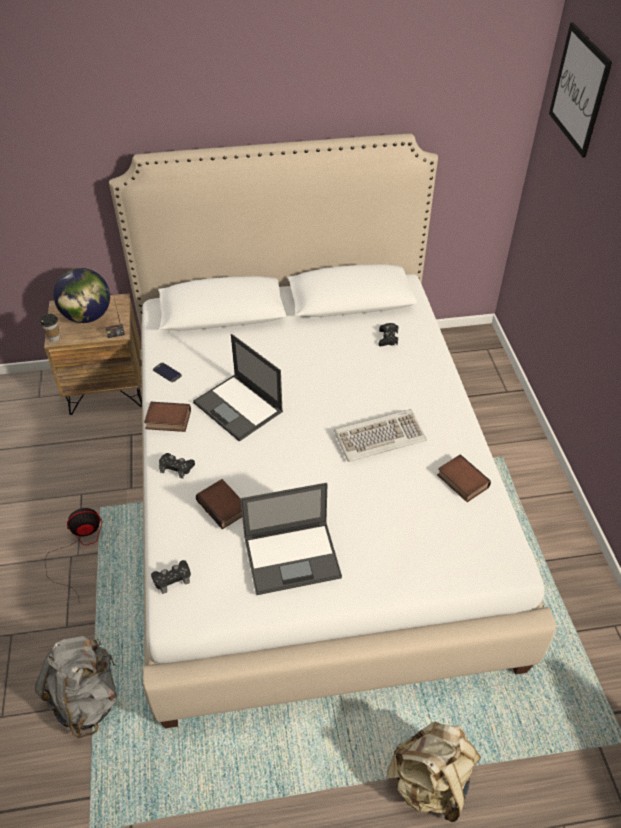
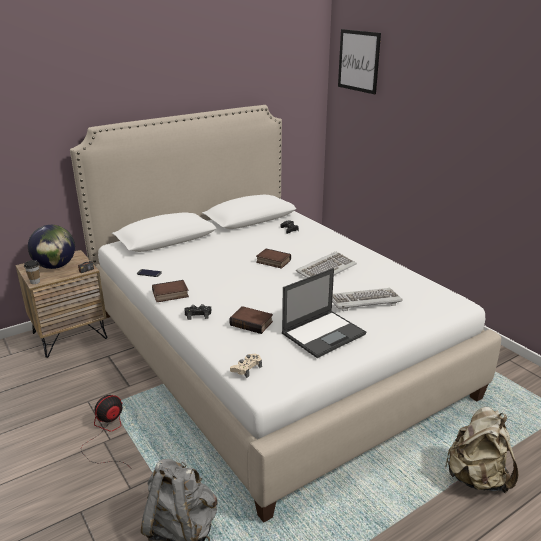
camera: 25 degrees left, 20 degrees down
(172, 578) = (246, 368): black game controller -> beige game controller
(239, 407) = (218, 277): laptop -> none
(385, 516) = (364, 301): none -> keyboard
(461, 481) = (394, 276): book -> book (272, 261)

